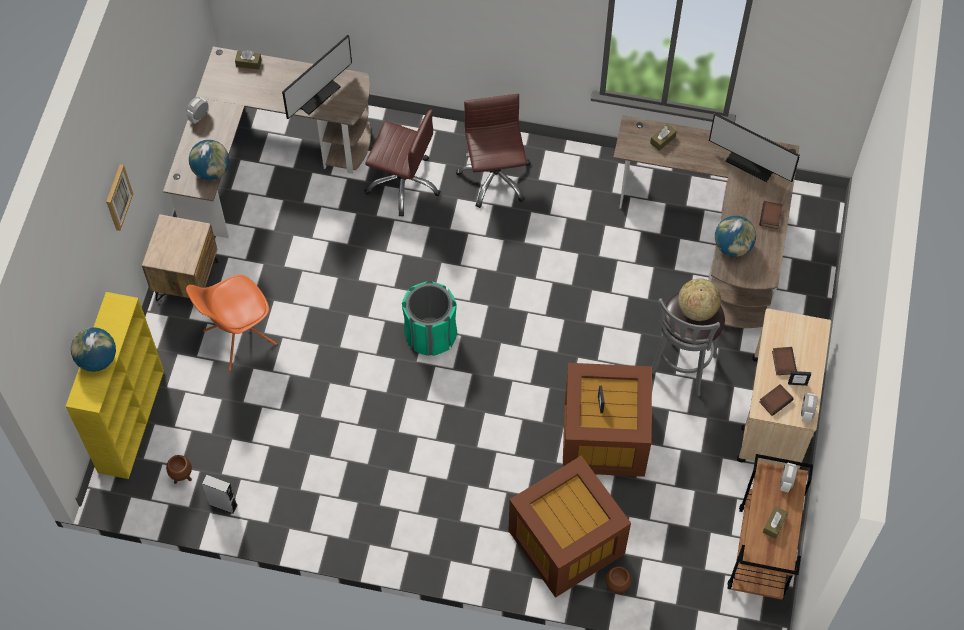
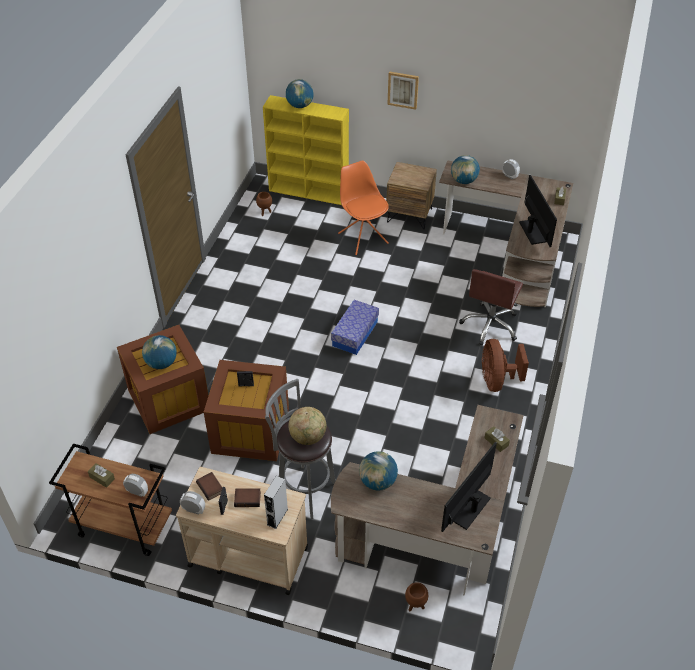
camera: 95 degrees right, 15 degrees down
(223, 504) = (242, 229): grey speaker -> grey speaker (277, 516)
(317, 95) = (532, 232): monitor -> monitor turned 150 degrees counterclockwise
(430, 334) = (355, 334): green trash can -> storage box
(494, 178) = (497, 380): brown office chair -> brown fan
(576, 509) = (161, 363): none -> globe
(616, 588) = (123, 426): brown planter -> brown planter (415, 605)
(771, 217) = (408, 517): book -> none

